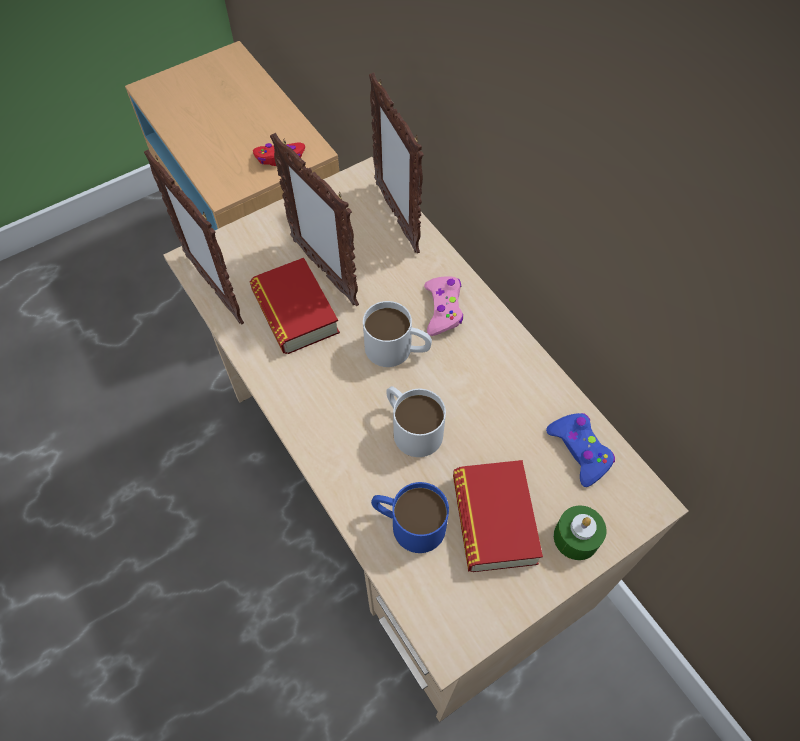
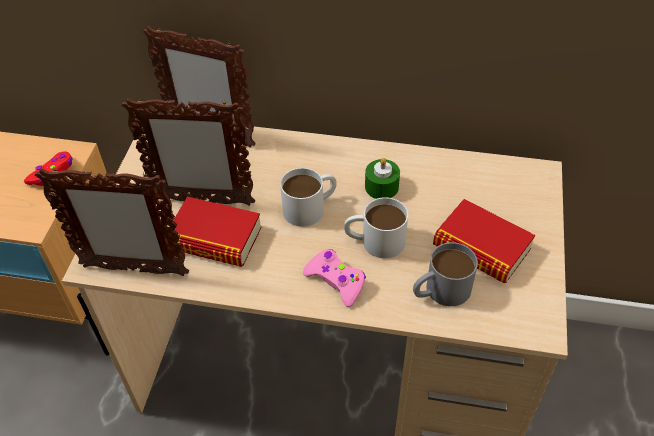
camera: 45 degrees left, 10 degrees down
(408, 522) = (440, 291): blue mug -> grey mug
(443, 309) = (309, 165): pink game controller -> pink game controller (336, 281)
(576, 537) = (530, 219): green candle -> green candle (381, 187)
(579, 451) = (478, 177): blue game controller -> none

